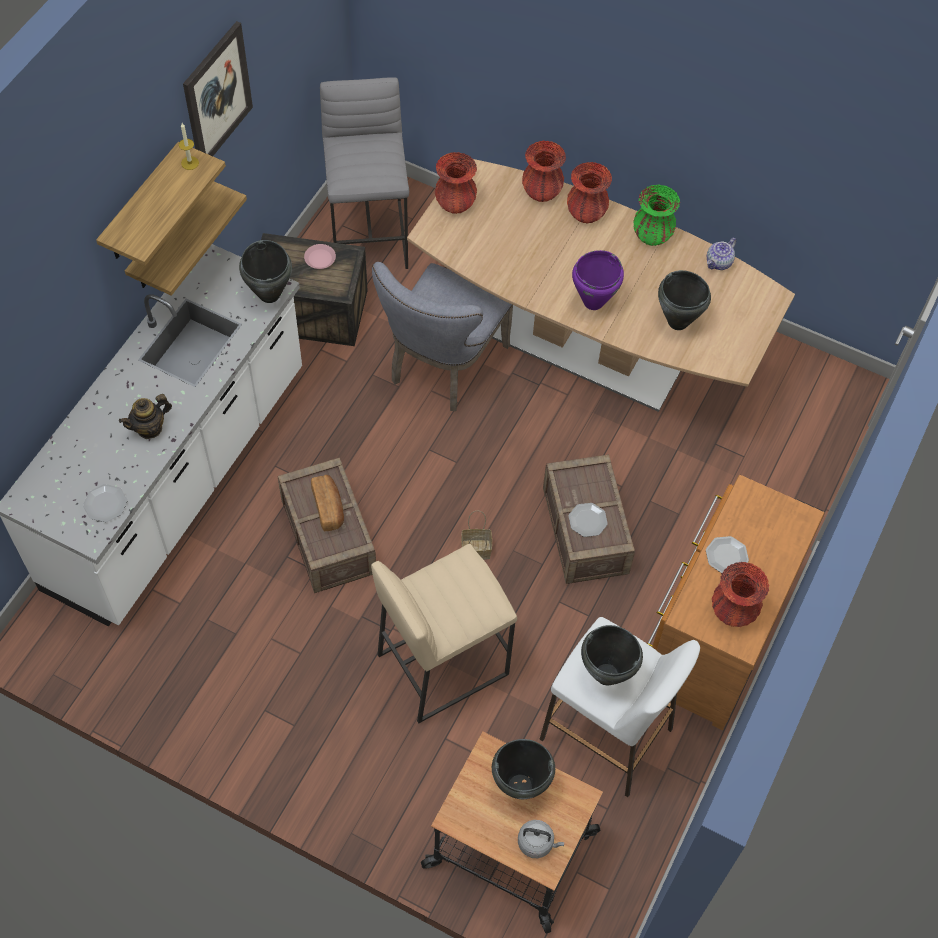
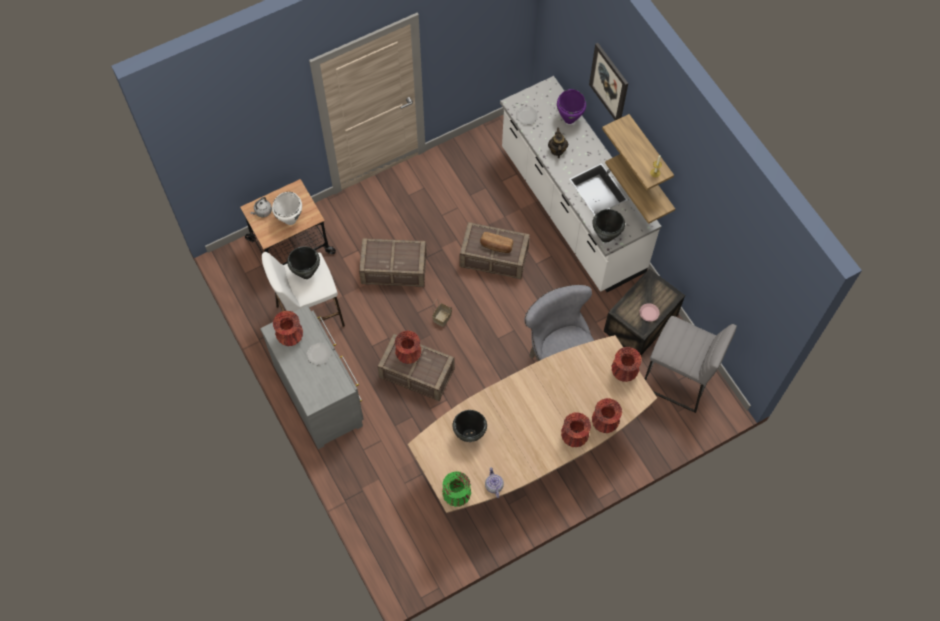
camera: 125 degrees right, 5 degrees up
(217, 95) = (698, 207): picture -> picture (609, 83)
(442, 663) = (394, 269): beige stool -> crate
(519, 785) = (290, 219): black cooking pot -> white cooking pot
(588, 520) = (408, 355): plate -> red vase
(592, 302) = (511, 400): purple cooking pot -> purple cooking pot (569, 118)
(652, 235) = (535, 462): green vase -> green vase (456, 496)
(711, 637) = (320, 394): brown dresser -> grey dresser

